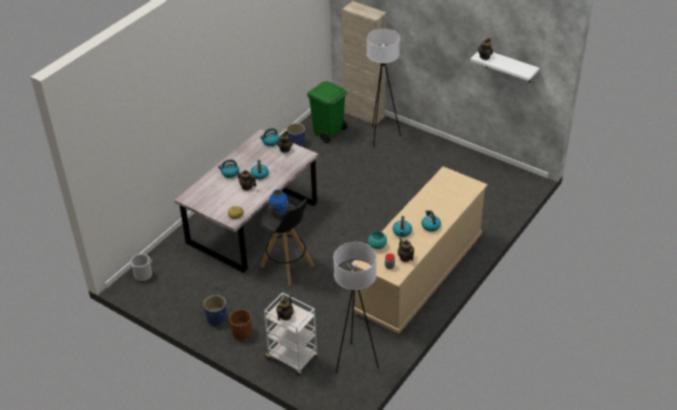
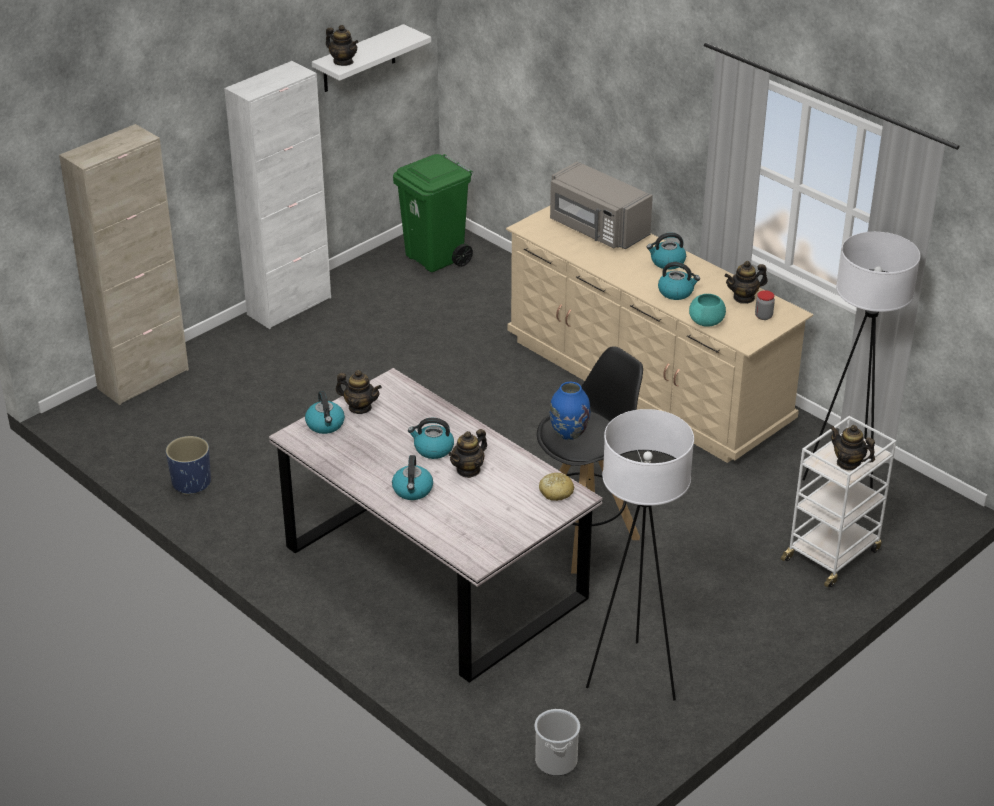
camera: 80 degrees left, 5 degrees down
(216, 318) = (714, 648): blue planter -> none
(242, 332) = (759, 615): brown planter -> none
(328, 133) = (179, 434): green trash can -> green trash can (435, 258)
(381, 136) = (231, 367): white floor lamp -> white floor lamp (633, 677)
(437, 143) = (289, 306): none -> white cabinet
(454, 197) = (597, 229): none -> grey microwave

